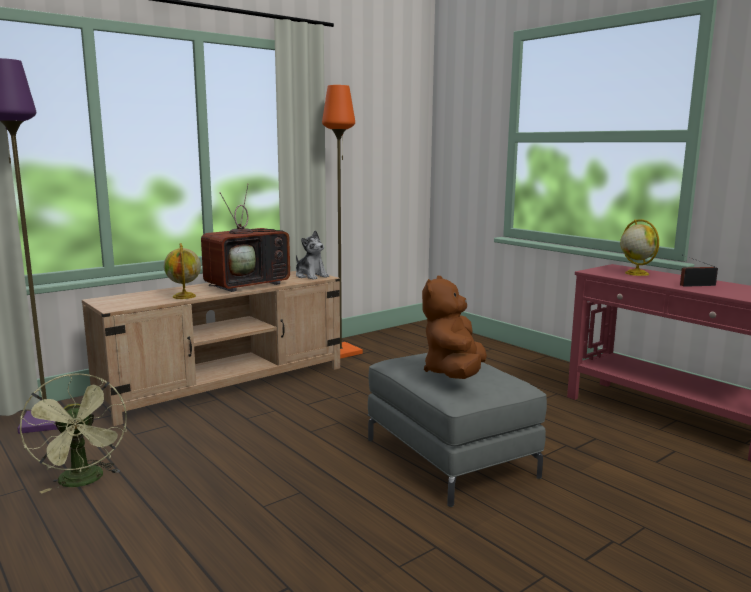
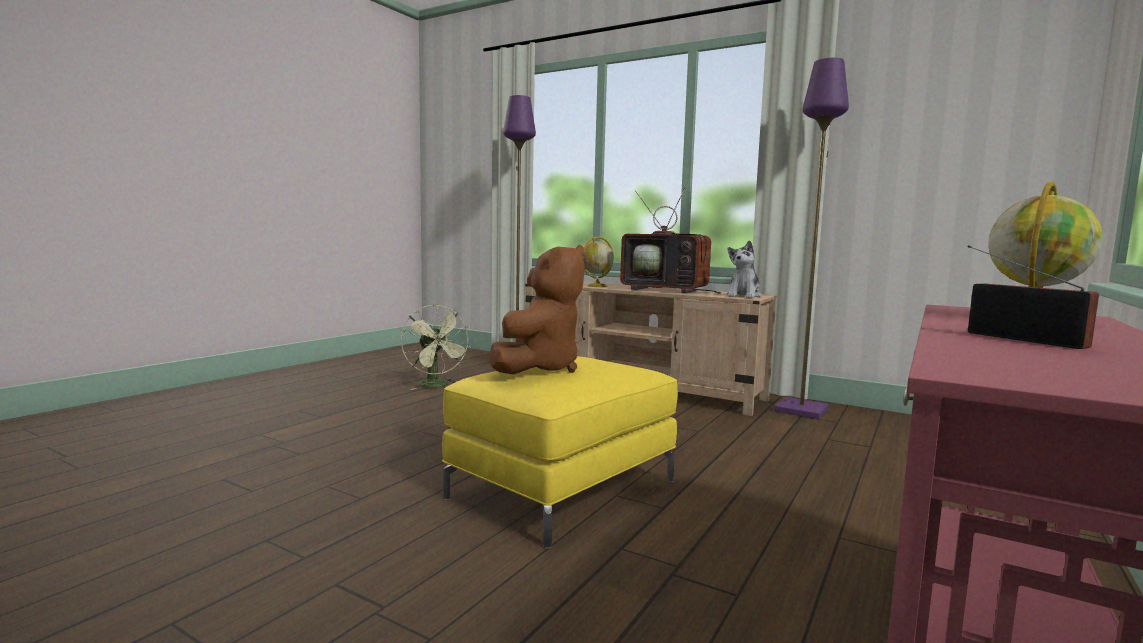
camera: 70 degrees right, 5 degrees down
(83, 482) = (436, 386): green fan -> green fan turned 75 degrees counterclockwise
(340, 352) = (802, 410): orange floor lamp -> purple floor lamp
(449, 457) = (563, 488): grey ottoman -> yellow ottoman
(454, 374) = (539, 368): brown plush toy -> brown plush toy turned 120 degrees clockwise

